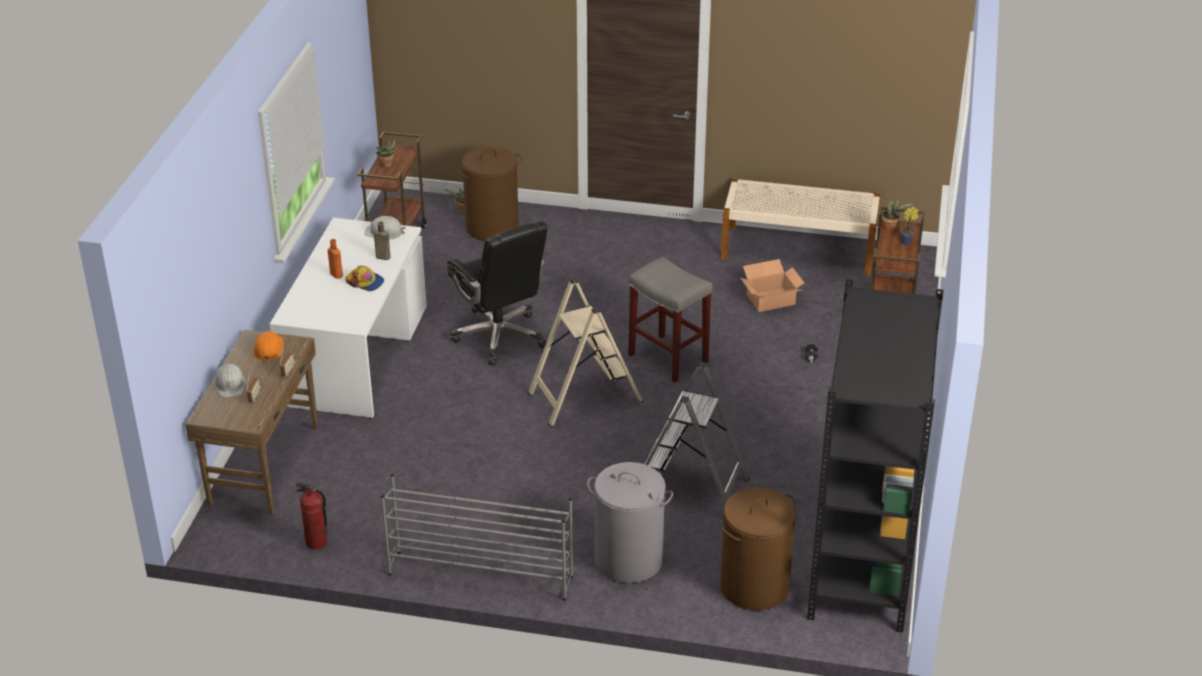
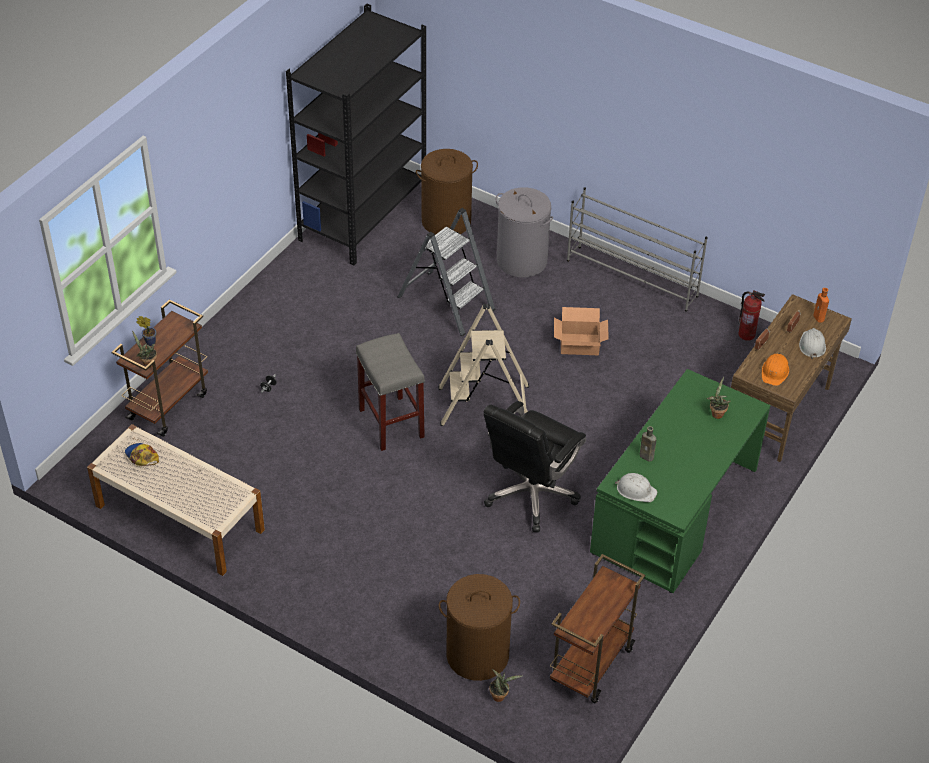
camera: 160 degrees left, 10 degrees up
(335, 274) = (697, 447): orange bottle -> orange bottle (819, 318)
(355, 355) = (675, 511): white desk -> green desk
(365, 282) = (671, 429): cap -> cap (141, 456)
(387, 165) = (602, 608): potted plant -> potted plant (716, 413)
(499, 336) = (531, 494): black office chair -> black office chair turned 135 degrees counterclockwise
(770, 299) = (255, 462): cardboard box -> cardboard box (580, 344)

